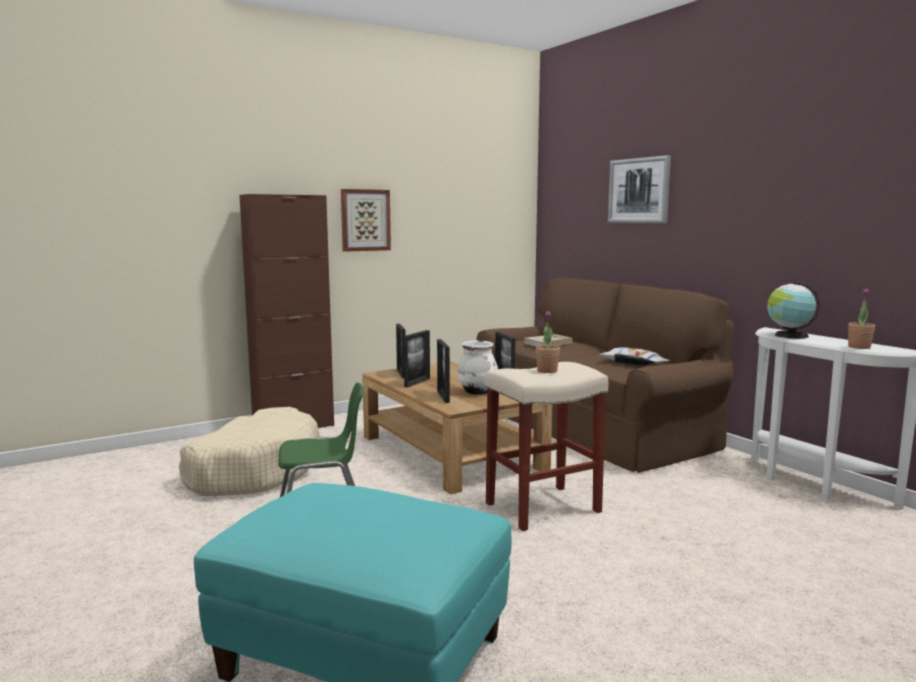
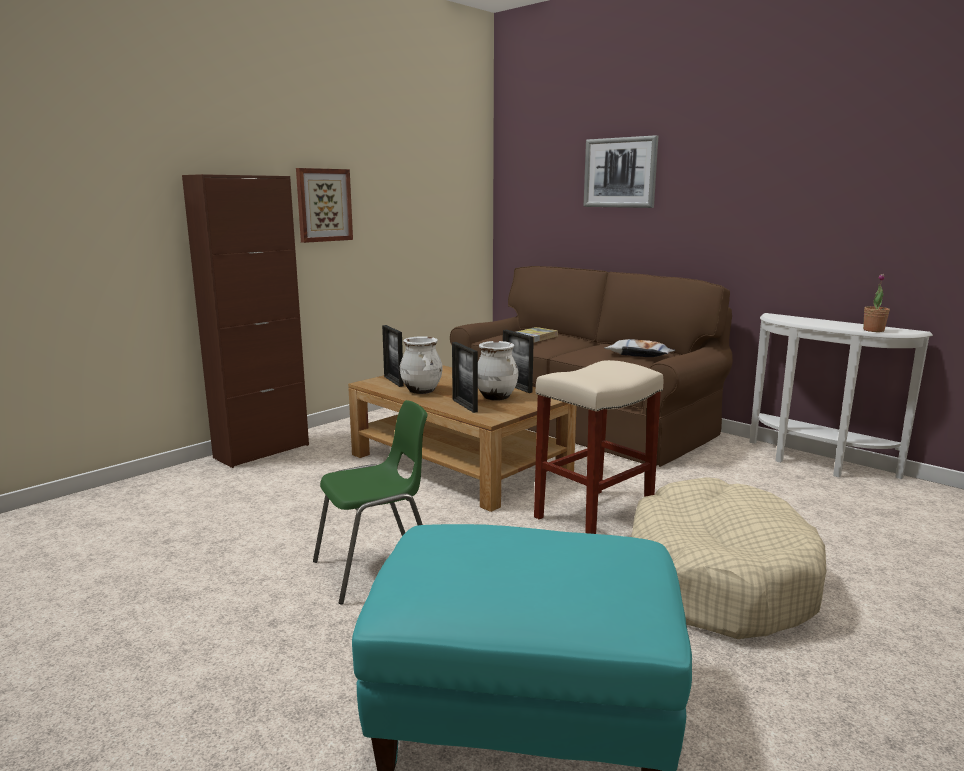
camera: 15 degrees left, 5 degrees up
(254, 470) = (248, 508): beige dog bed -> beige dog bed (718, 578)
(417, 383) = (421, 391): picture frame -> white vase
(547, 371) = (602, 372): potted plant -> none
(789, 335) = (799, 321): globe -> none

